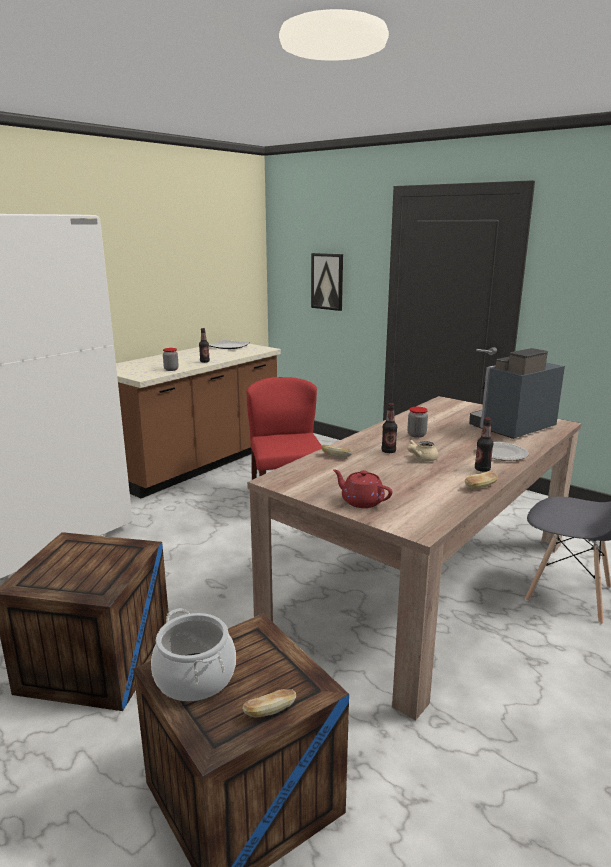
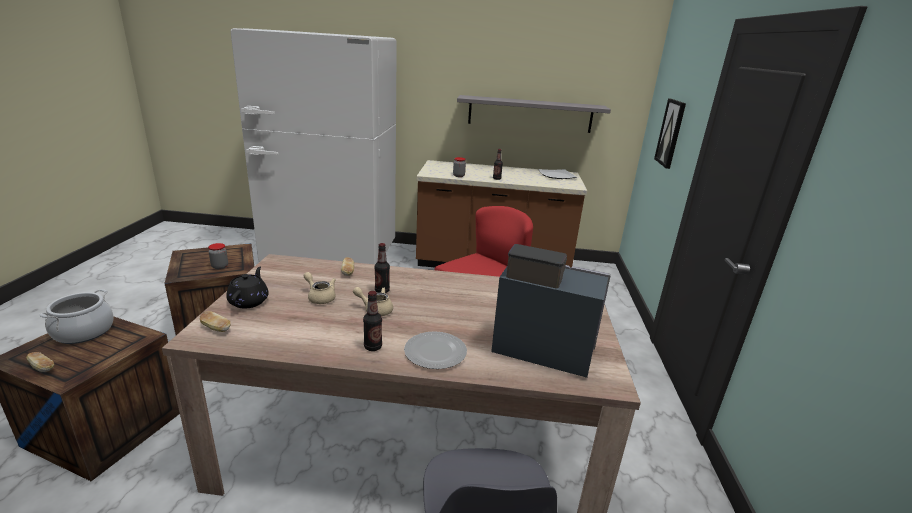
camera: 55 degrees right, 5 degrees up
(181, 289) = (530, 114): none -> grey shelf
(361, 501) = (249, 301): red teapot -> black teapot
(379, 473) = (320, 297): none -> beige teapot
(416, 435) = (444, 296): jar -> jar (220, 266)
(480, 487) = (319, 353): bread -> bread (216, 328)

